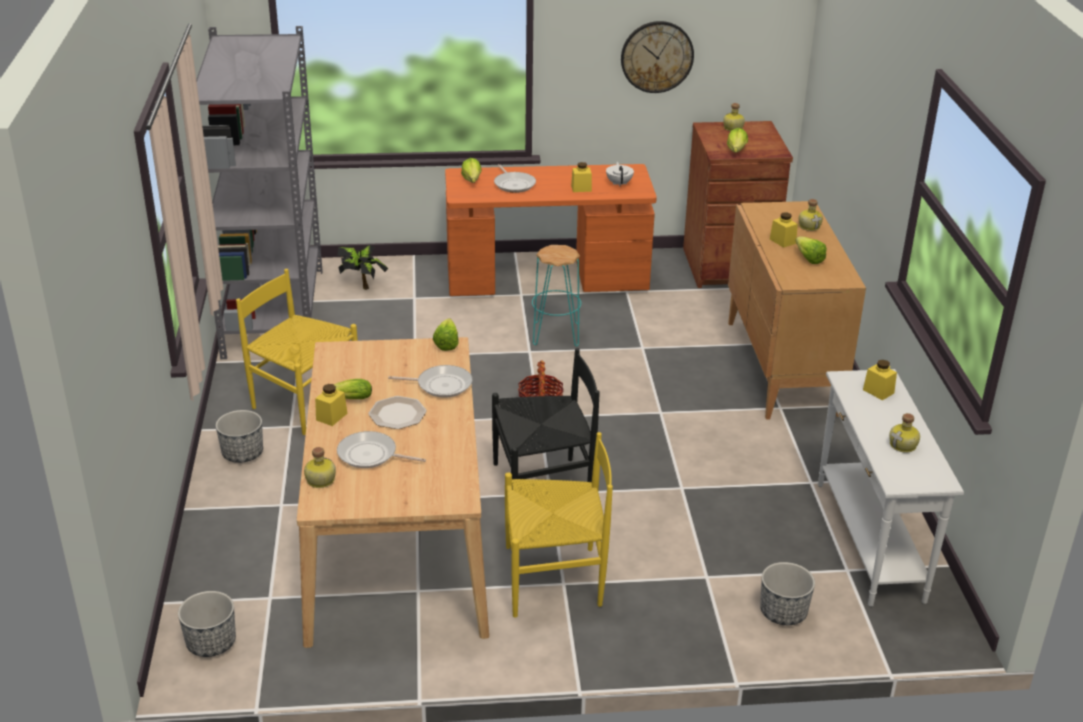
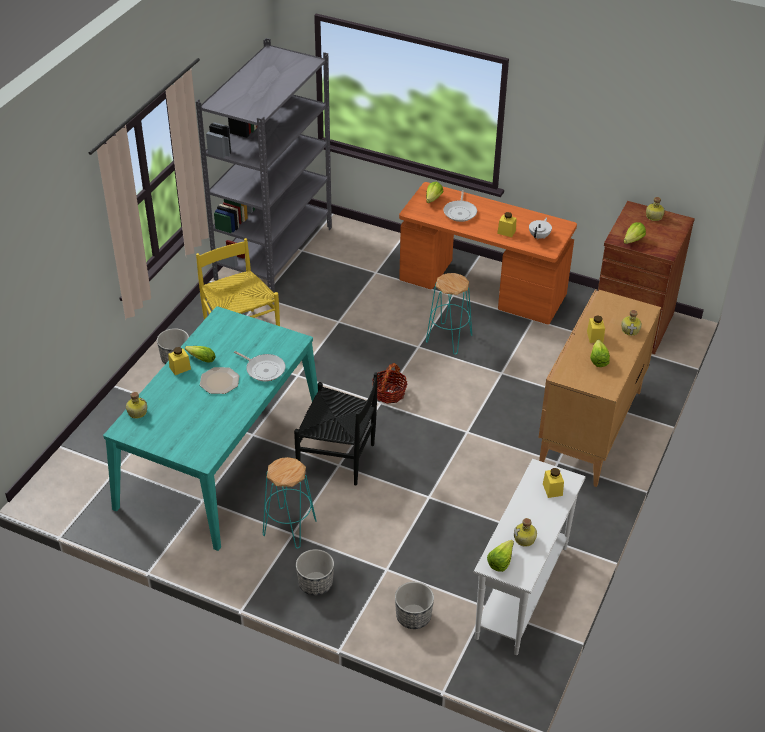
camera: 30 degrees right, 10 degrees up
(211, 643) = (66, 484): planter -> planter (315, 583)
(363, 285) = (349, 249): potted plant -> none
(370, 455) = (179, 406): frying pan -> none
(397, 536) = (220, 456): beige dining table -> turquoise dining table
(448, 342) = (297, 336): lettuce -> lettuce (503, 560)
(554, 579) = (289, 528): yellow chair -> turquoise stool
(657, 56) = (602, 141): wall clock -> none

